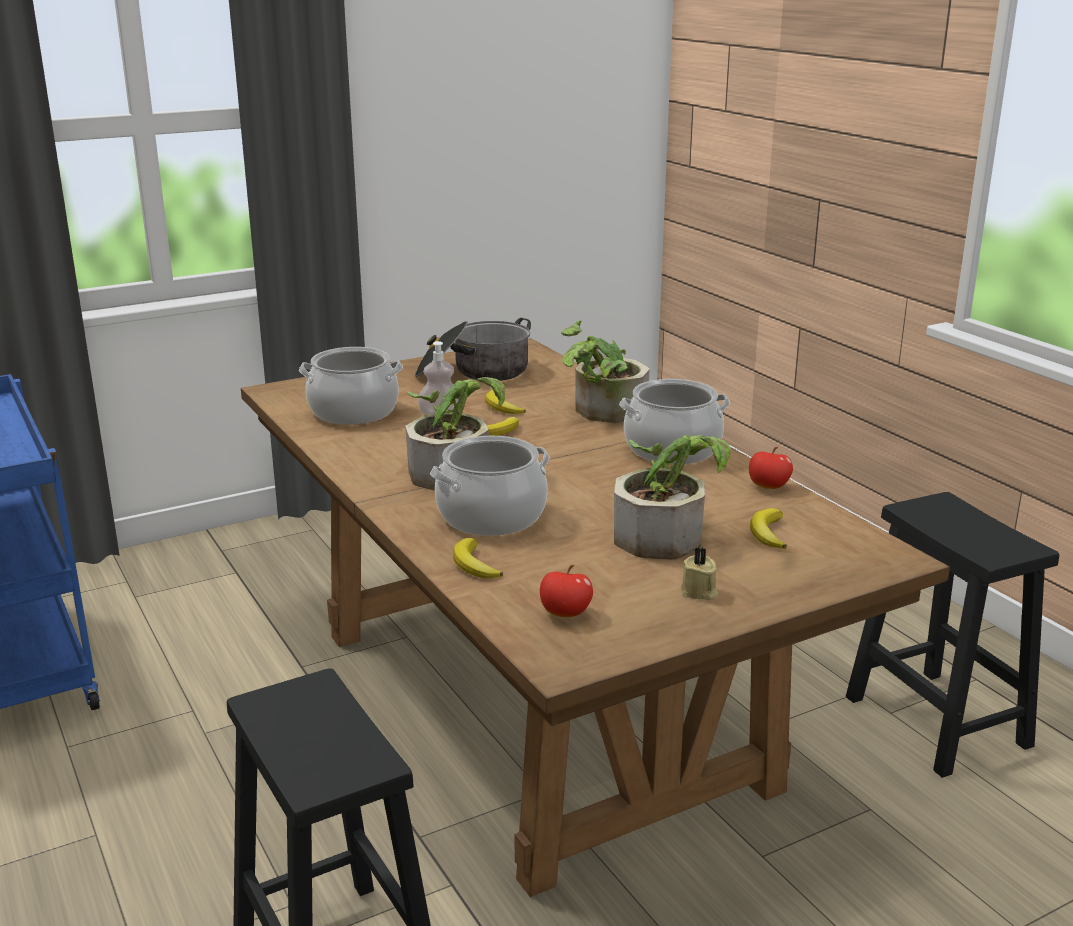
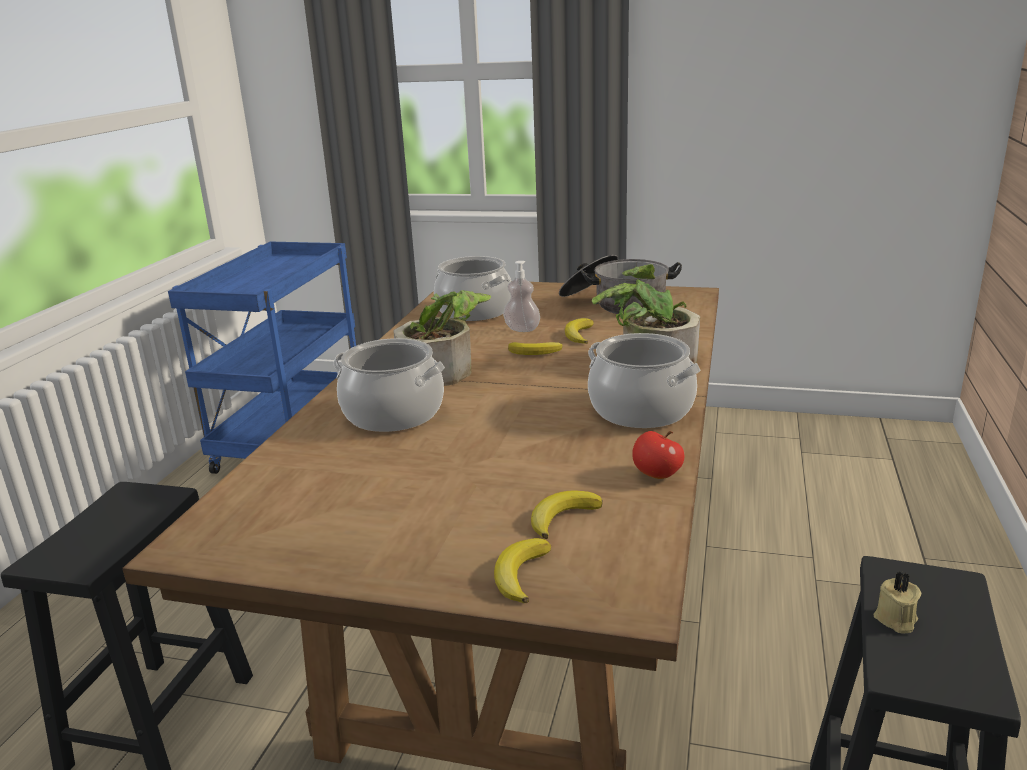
camera: 45 degrees right, 0 degrees up
(474, 565) = (305, 444): banana -> banana (520, 574)
(565, 614) = (271, 509): apple -> none
(666, 534) = (478, 479): potted plant -> none
(699, 592) = (391, 542): beige candle -> beige candle (895, 620)

